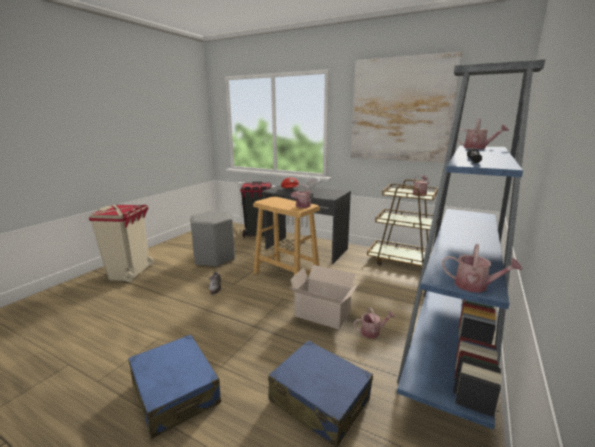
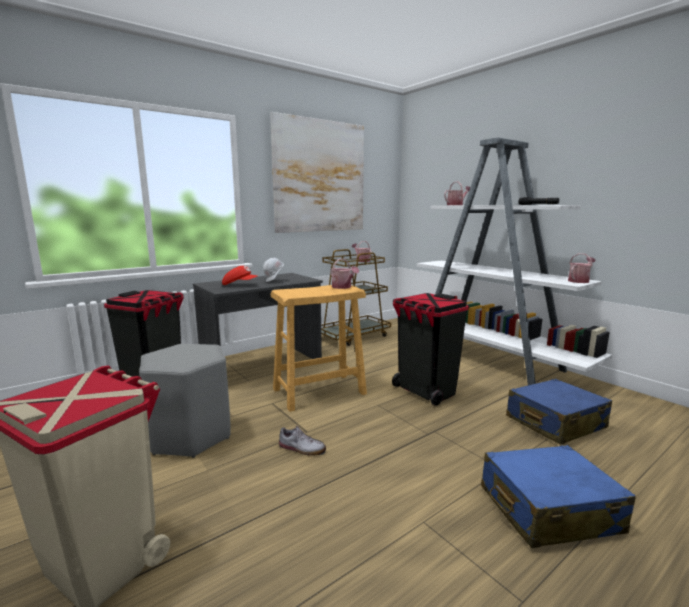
camera: 65 degrees left, 5 degrees down
(324, 315) = (426, 391): cardboard box -> black trash can
(372, 332) = (465, 379): watering can -> none
(450, 342) = (488, 358): blue bookcase -> white bookcase

